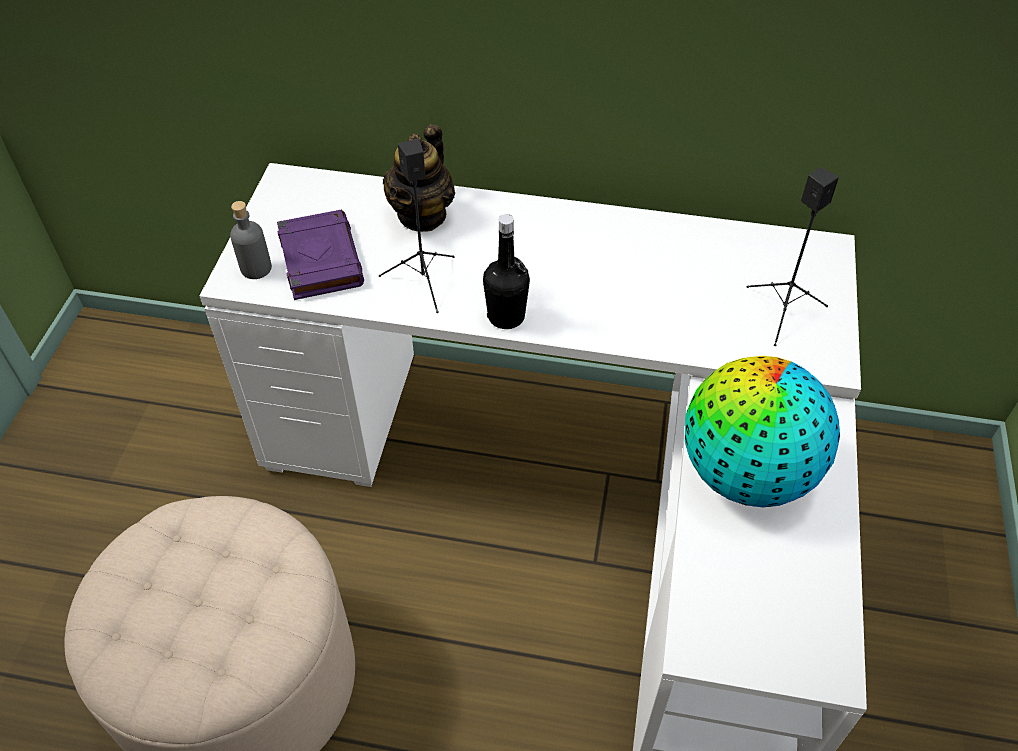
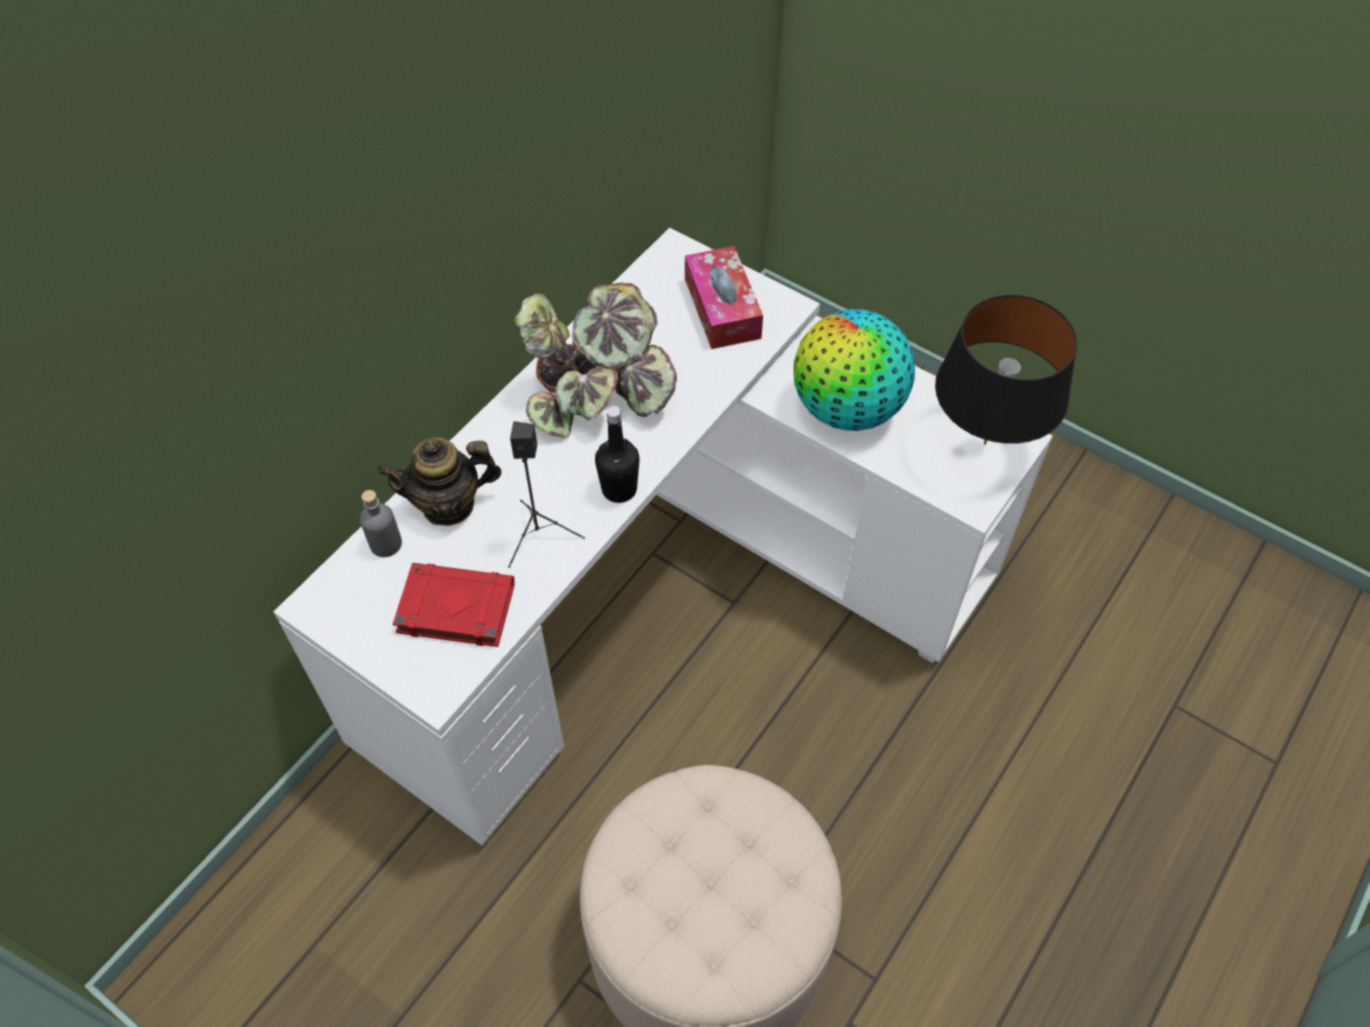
camera: 65 degrees left, 5 degrees up
(256, 268) = (431, 668): grey bottle -> grey bottle (386, 544)
(320, 259) = (454, 608): purple book -> red book
(422, 215) = (448, 505): teapot -> teapot turned 120 degrees clockwise
(605, 261) = (598, 395): none -> potted plant
(783, 311) = (722, 308): black speaker -> tissue box
(796, 631) = (985, 443): none -> black table lamp

